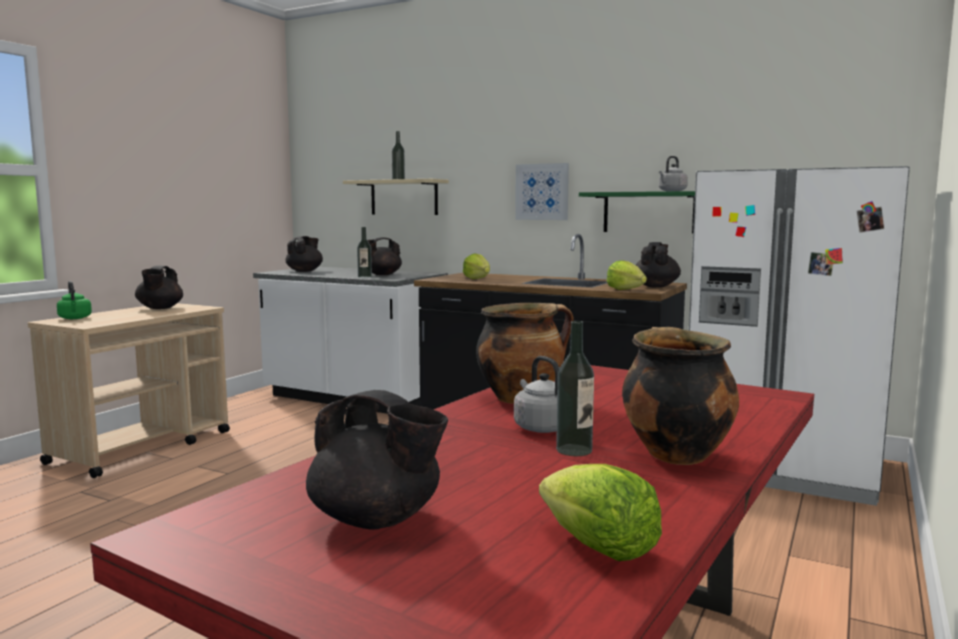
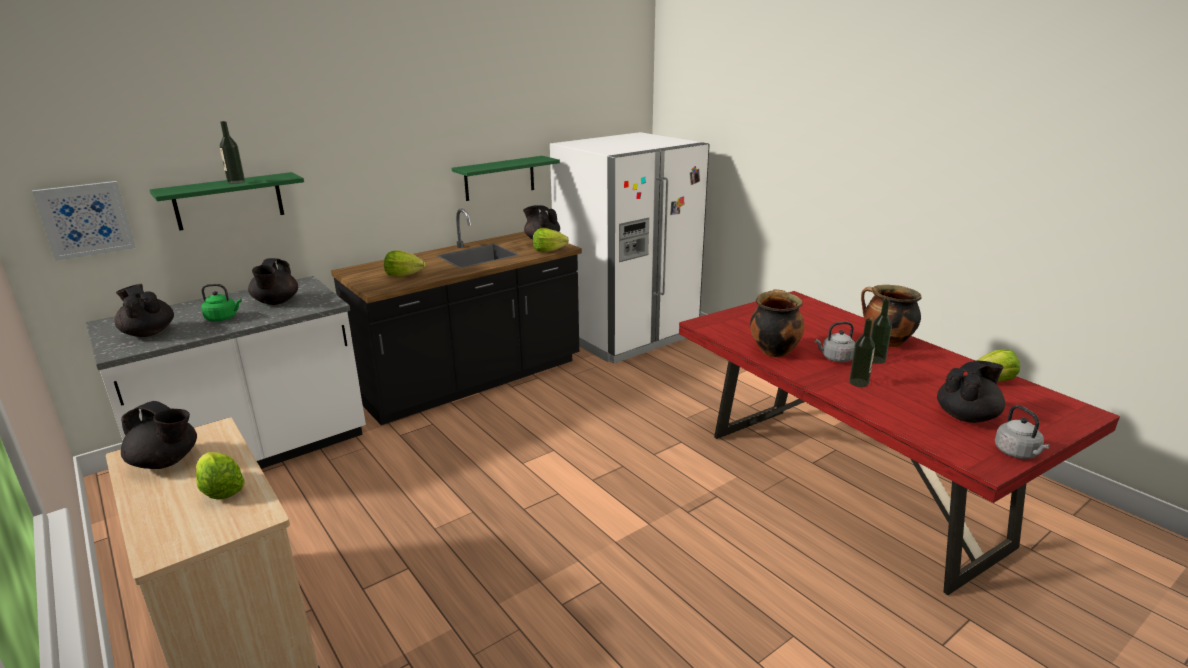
camera: 65 degrees left, 15 degrees up
(75, 318) = (166, 532): green kettle -> green kettle (223, 318)
(123, 317) = (221, 490): none -> lettuce
(364, 277) = (289, 312): bottle -> bottle (858, 382)
(404, 197) = (229, 201): beige shelf -> green shelf
(542, 192) = (405, 172): picture -> picture (86, 219)
(671, 191) = (527, 160): grey kettle -> grey kettle (1018, 453)

